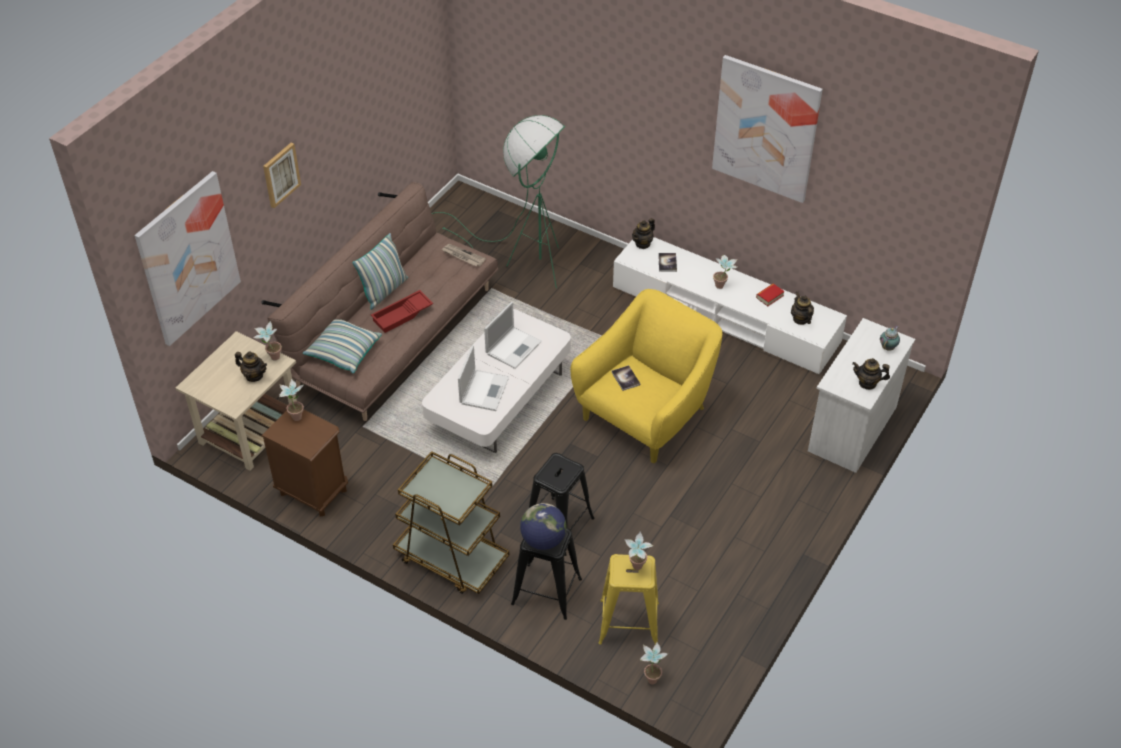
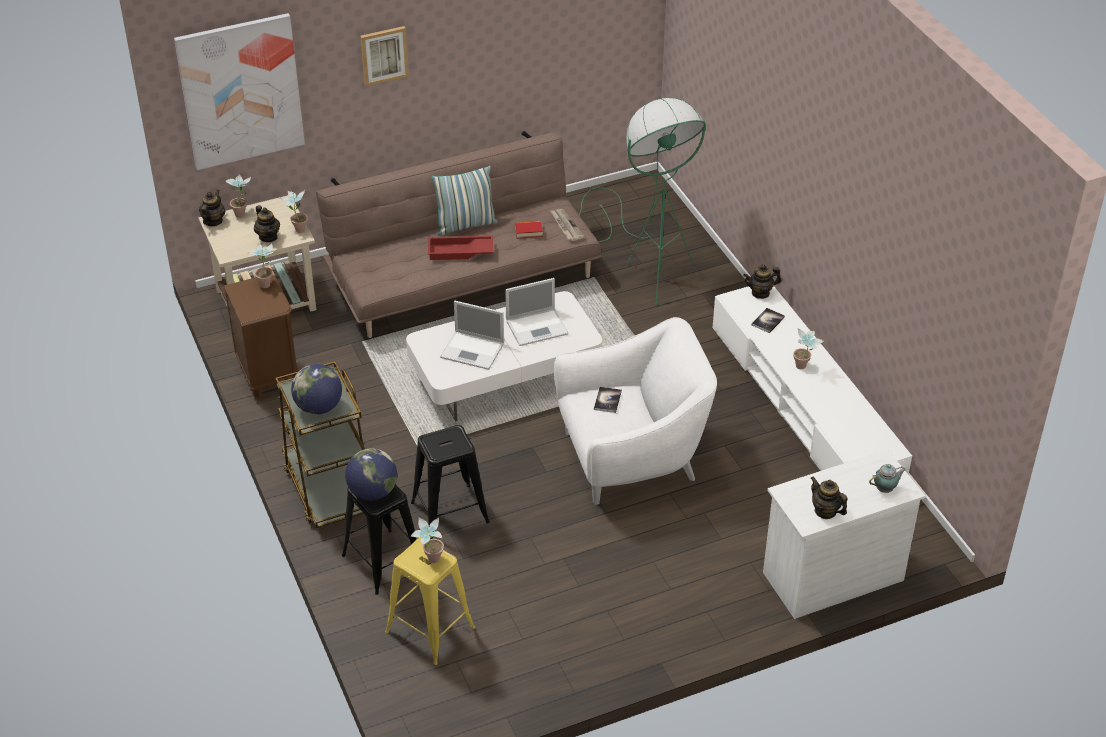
camera: 35 degrees right, 5 degrees down
(343, 352) = (379, 260): pillow -> none
(452, 495) = (319, 407): none -> globe
(484, 389) = (473, 350): laptop -> laptop turned 60 degrees clockwise
(646, 414) = (631, 457): yellow armchair -> white armchair
(652, 676) = (404, 687): potted plant -> potted plant (242, 212)
(766, 128) = (872, 190): picture -> none
(769, 296) = (844, 400): book -> book (528, 232)
(800, 319) = (856, 436): teapot -> teapot (213, 221)

